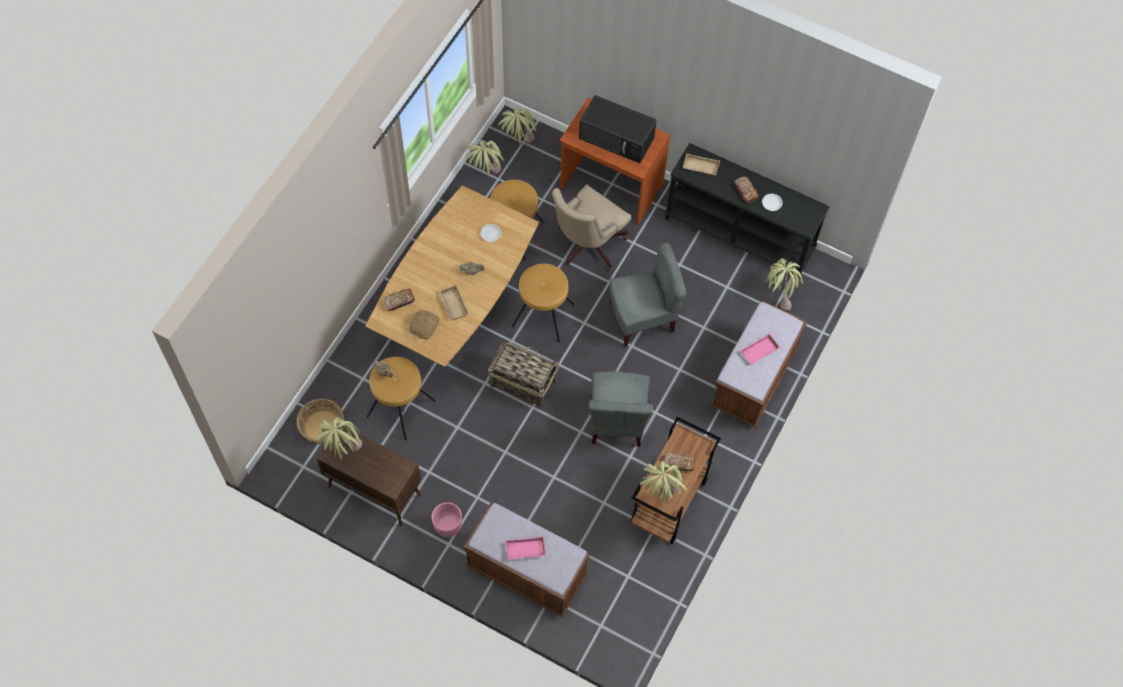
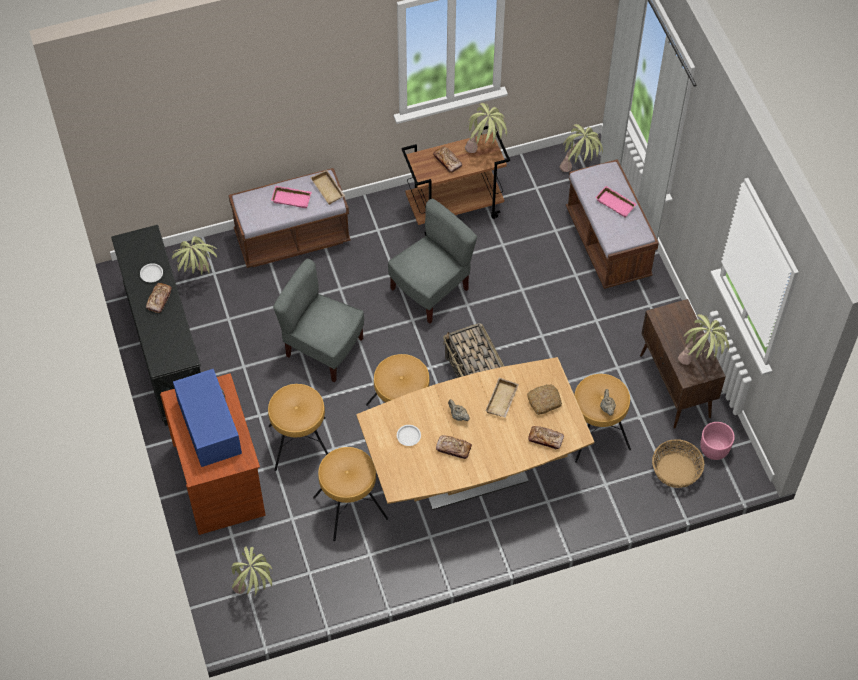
camera: 135 degrees left, 5 degrees down
(447, 525) = (638, 318): pink planter -> pink planter (714, 449)
(453, 248) = (453, 449): none -> bread
(486, 176) = (318, 584): potted plant -> potted plant (579, 169)
(587, 246) = (300, 444): beige office chair -> brown stool
(617, 138) = (208, 425): black microwave -> blue microwave
(700, 167) = (170, 349): beige tray -> beige tray (329, 189)

